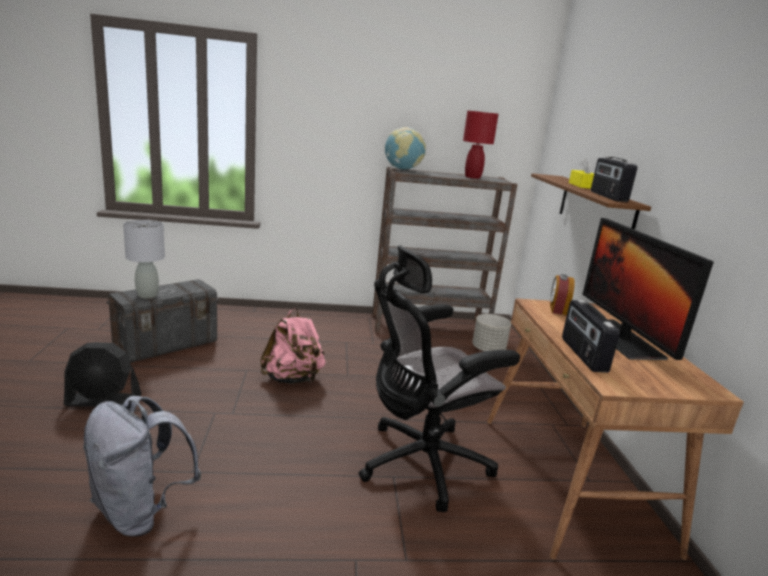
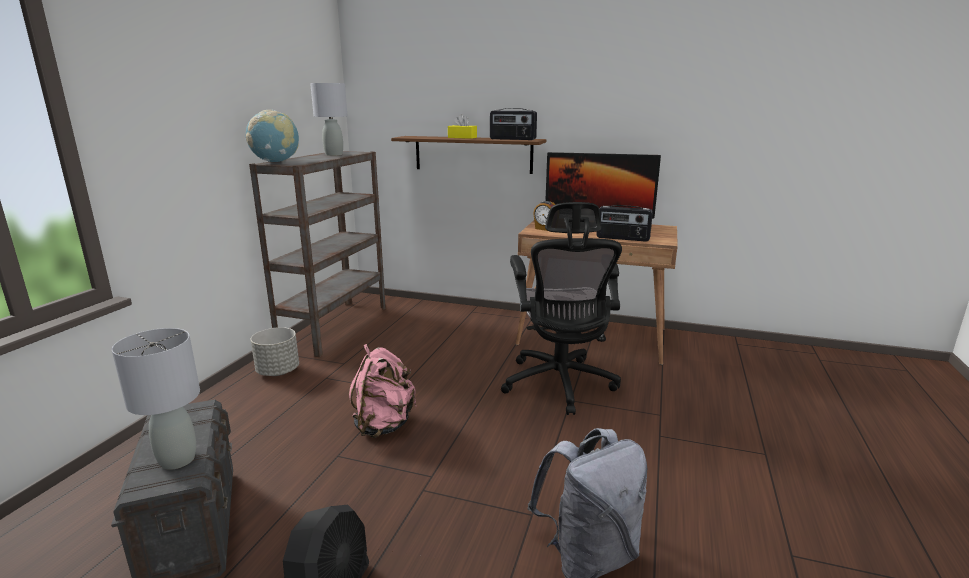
camera: 65 degrees left, 0 degrees up
(473, 177) = (334, 154): red table lamp -> grey table lamp
(488, 350) = (405, 314): grey planter -> grey planter (278, 371)

